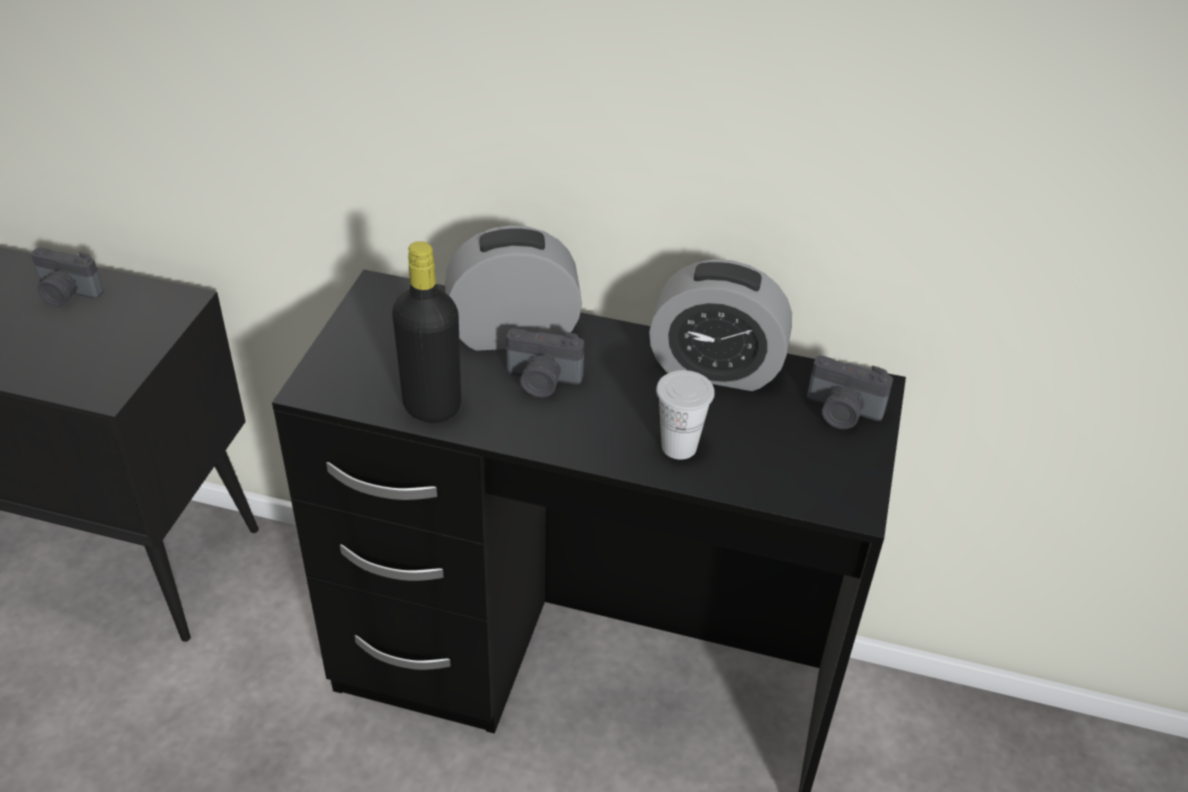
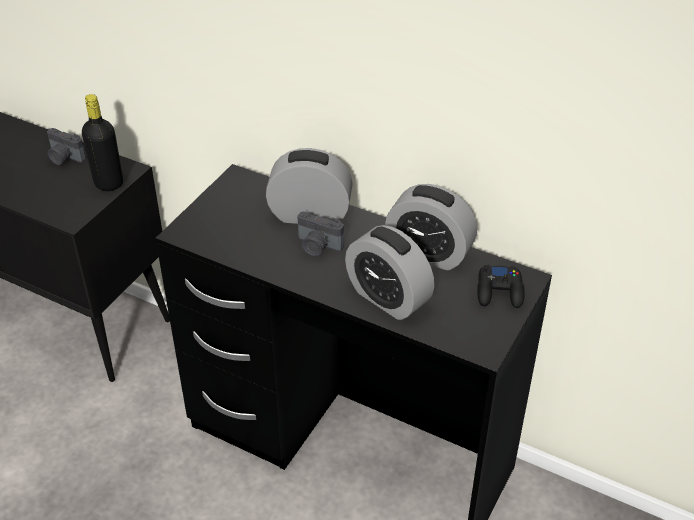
camera: 15 degrees right, 0 degrees up
(432, 406) = (247, 253): black bottle -> black bottle (108, 183)
(679, 446) = (388, 298): white cup -> alarm clock
(842, 413) = (500, 292): camera -> black game controller

